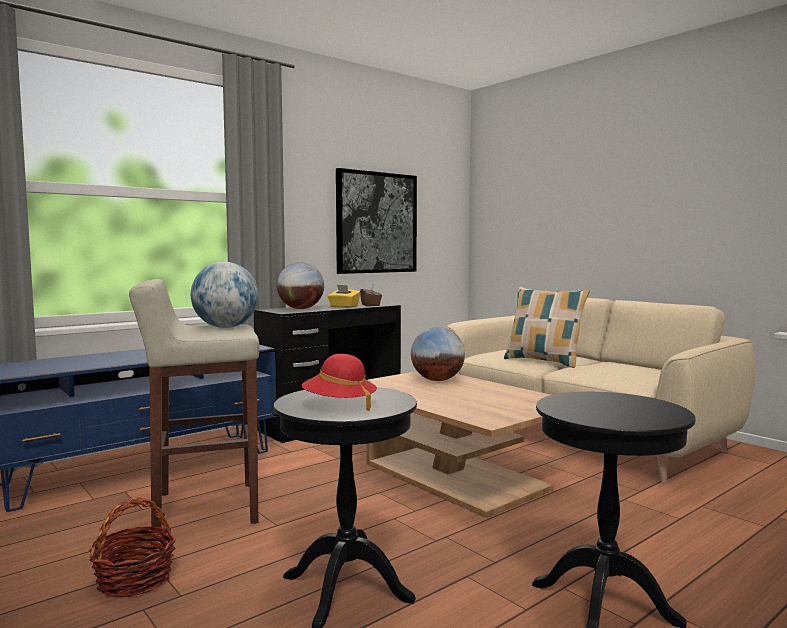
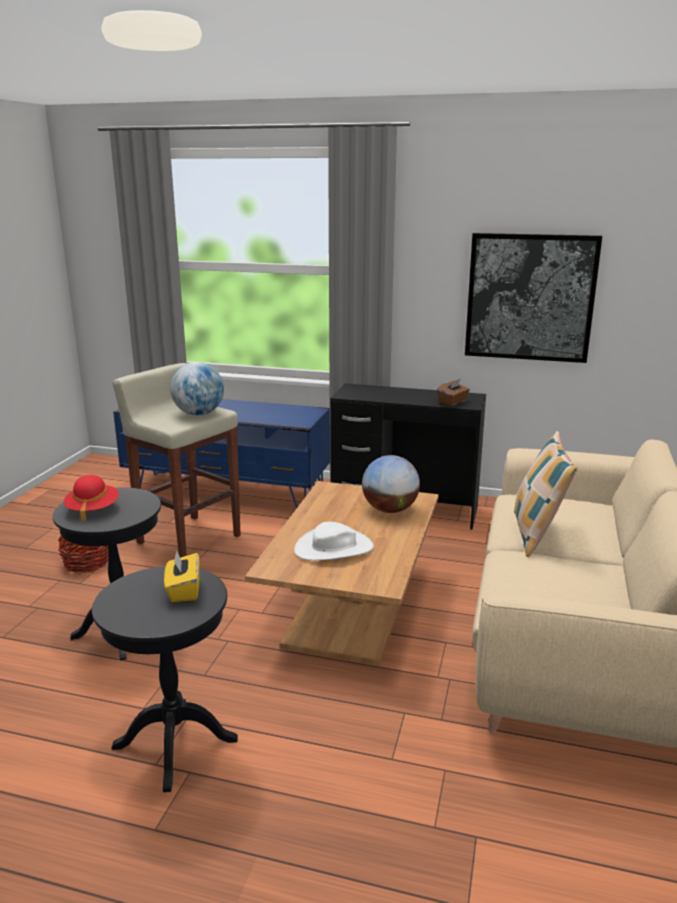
camera: 55 degrees right, 15 degrees up
(301, 309) = (375, 392): globe -> none
(343, 307) = (417, 399): yellow tissue box -> yellow tissue box (183, 591)
(481, 401) = (334, 548): none -> white hat

